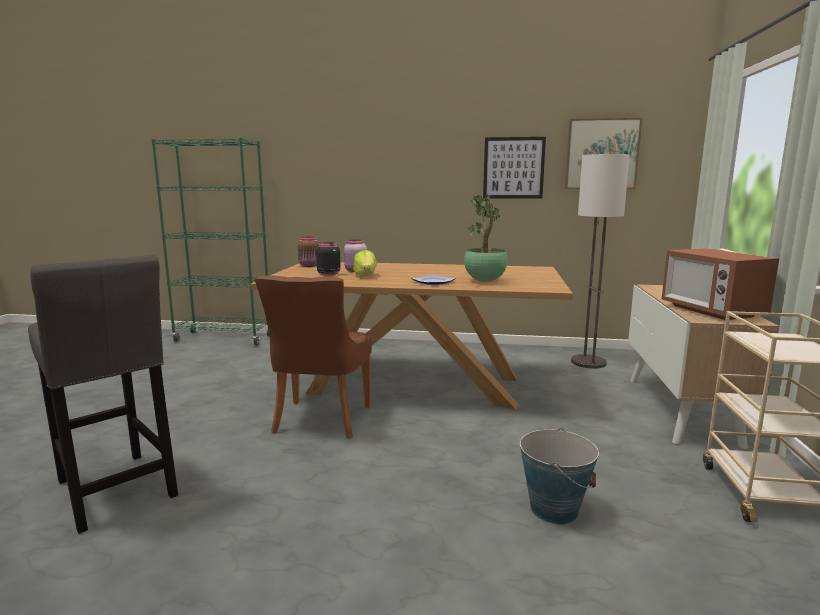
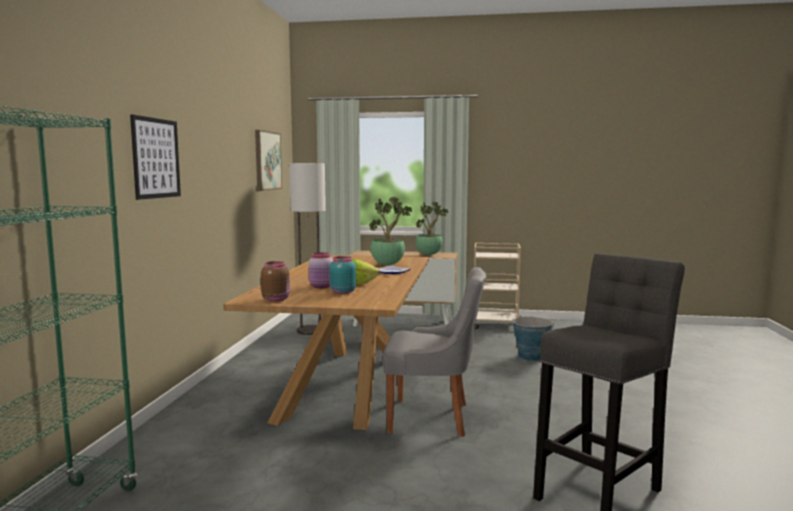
camera: 90 degrees left, 5 degrees down
(320, 420) = (433, 418): brown chair -> grey chair
(328, 274) = (342, 292): black jar -> turquoise jar
(513, 168) = (236, 172): picture -> picture (156, 158)
(711, 311) = (429, 254): microwave -> potted plant

